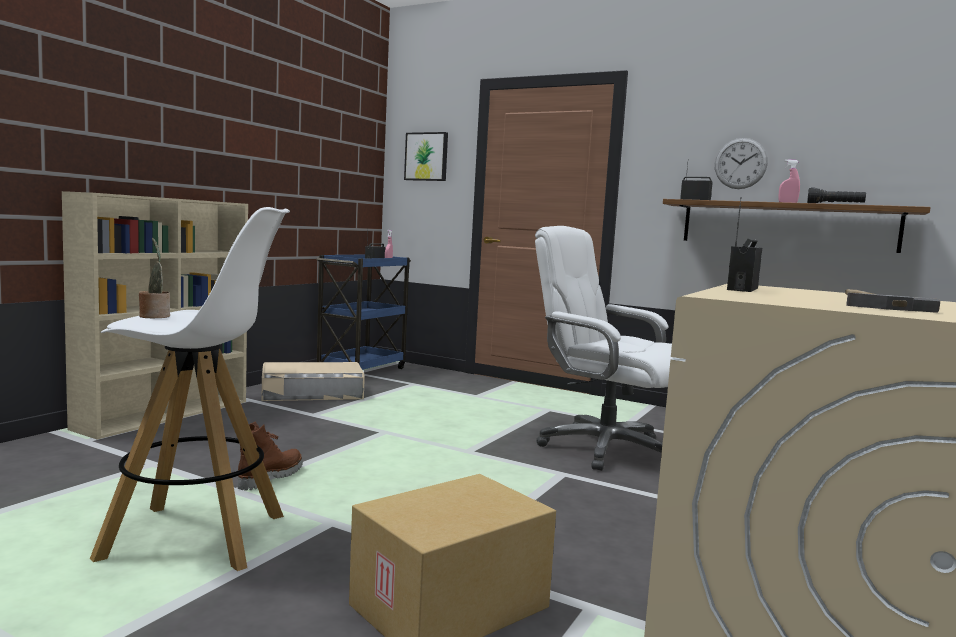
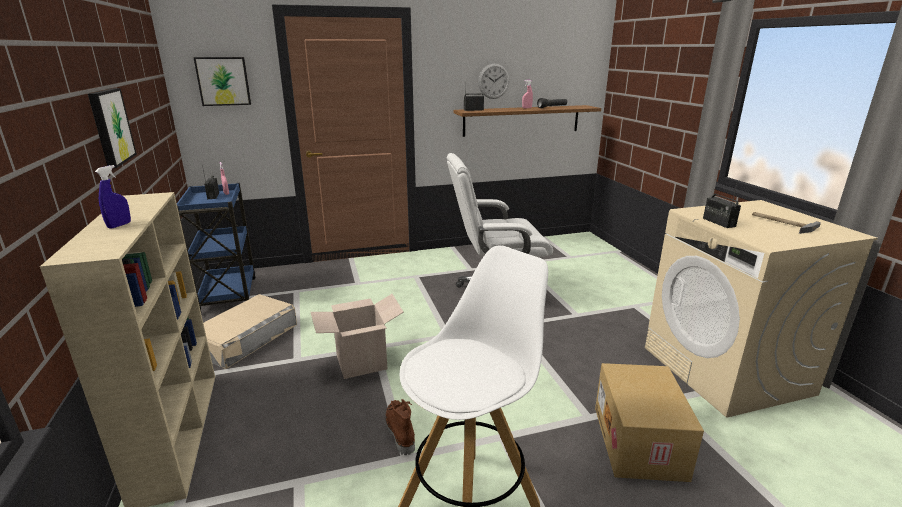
camera: 45 degrees left, 15 degrees up
(154, 196) = (119, 225): none -> blue spray bottle
(154, 316) = (452, 378): potted plant -> none
(241, 151) = (110, 127): none -> picture
(350, 434) = (361, 362): none -> cardboard box

